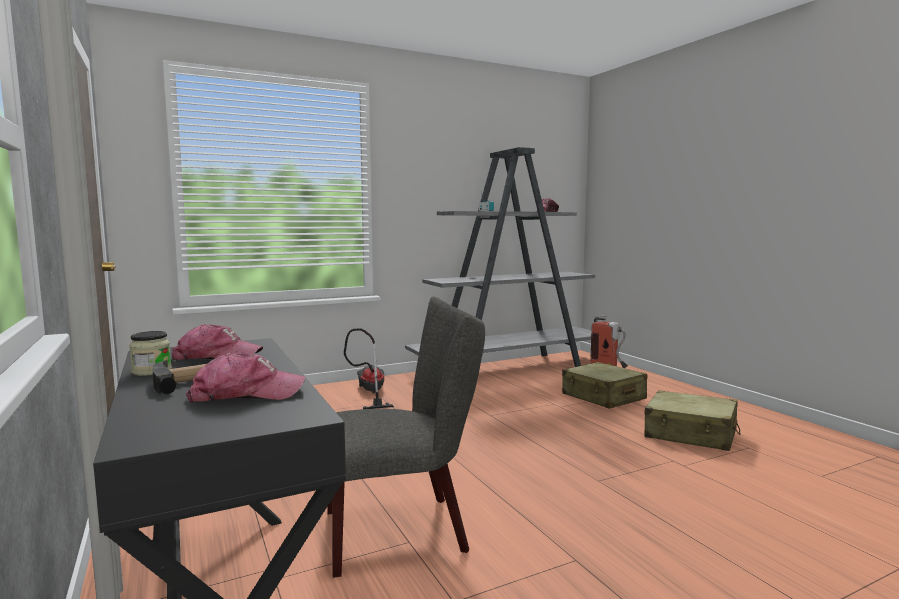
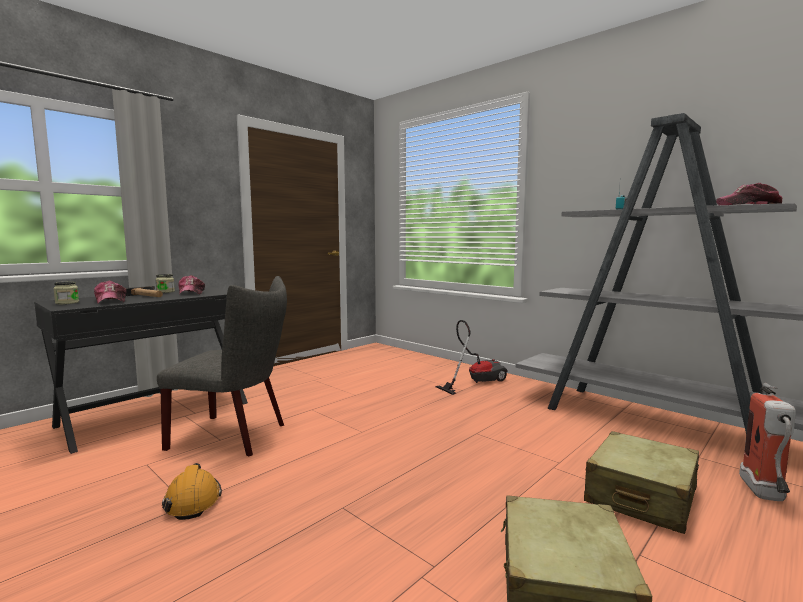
camera: 70 degrees right, 0 degrees up
(216, 423) = (67, 303): none -> jar
(405, 530) = (235, 436): grey chair -> grey chair turned 45 degrees counterclockwise
(568, 556) = (193, 500): none -> orange hard hat

